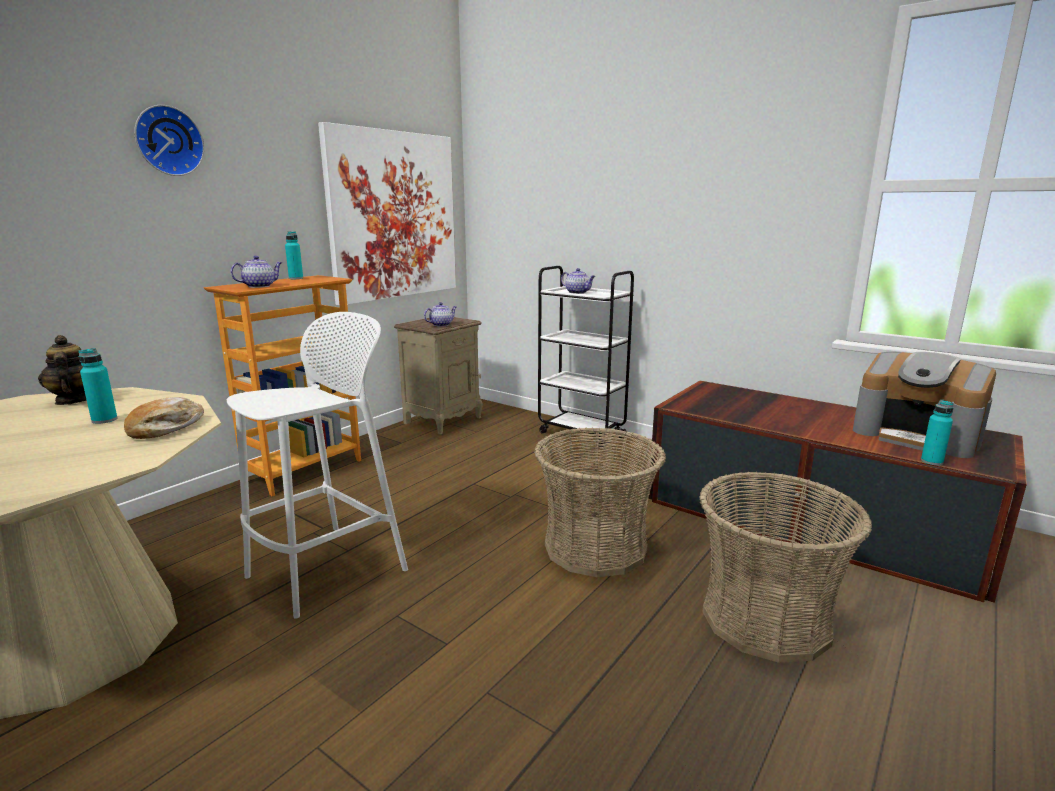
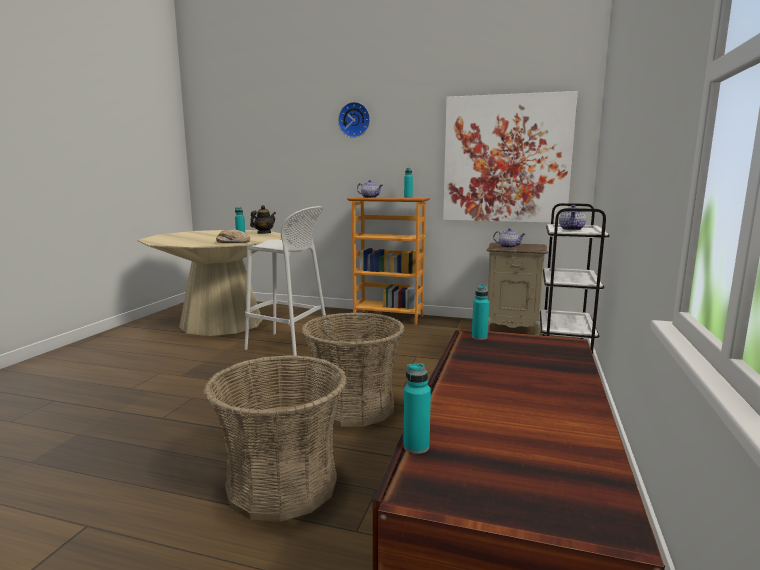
camera: 70 degrees right, 5 degrees down
(686, 406) = (479, 337): none -> turquoise bottle
(916, 436) = (520, 448): coffee machine -> none

